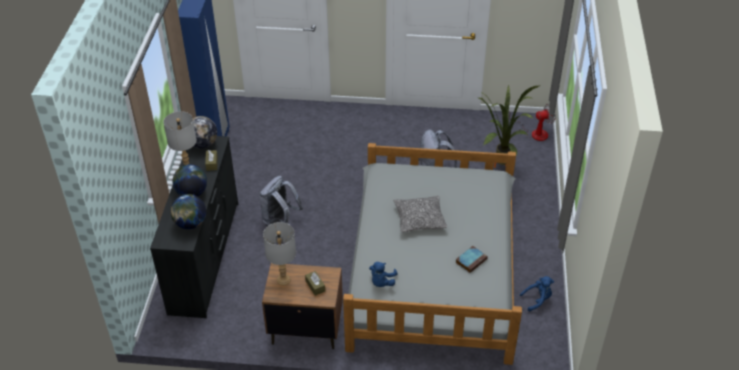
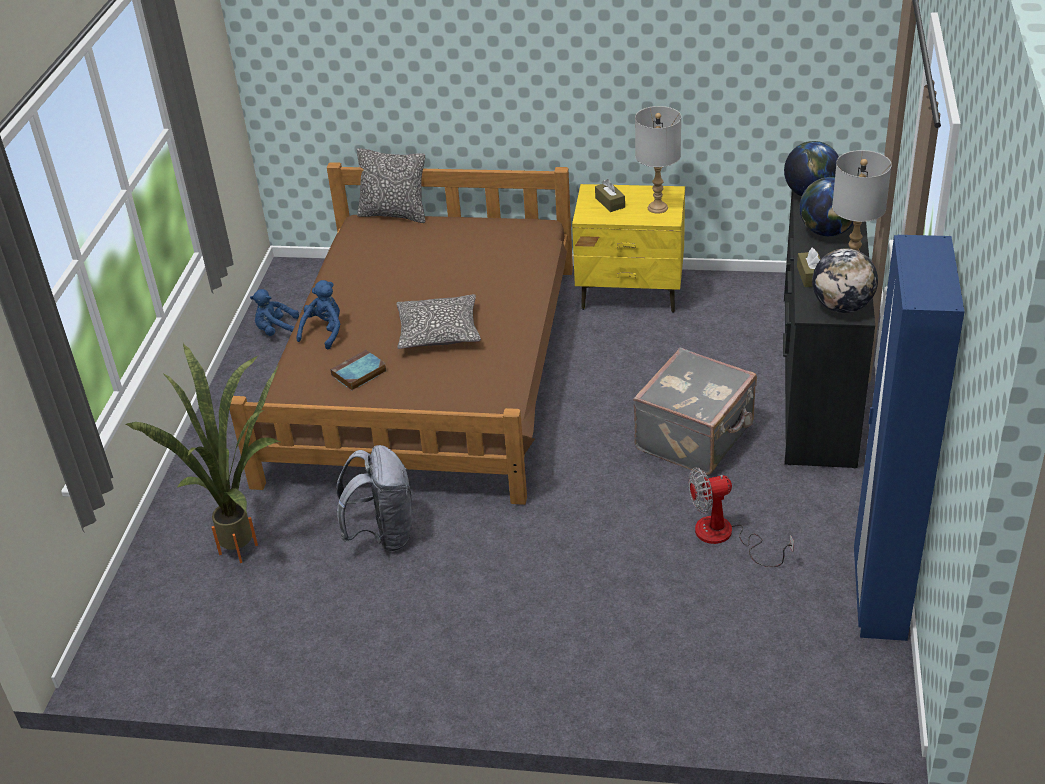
camera: 175 degrees left, 5 degrees down
(280, 220) = (696, 437): grey backpack -> grey suitcase
(305, 328) = (631, 292): brown nightstand -> yellow nightstand
(382, 282) = (513, 251): blue plush toy -> blue plush toy (324, 332)
(433, 266) = (426, 371): grey bed -> brown bed
(471, 260) = (370, 279): book -> book (358, 374)
(471, 327) = (394, 214): none -> pillow
(534, 133) = (131, 630): fan -> fan (725, 537)

